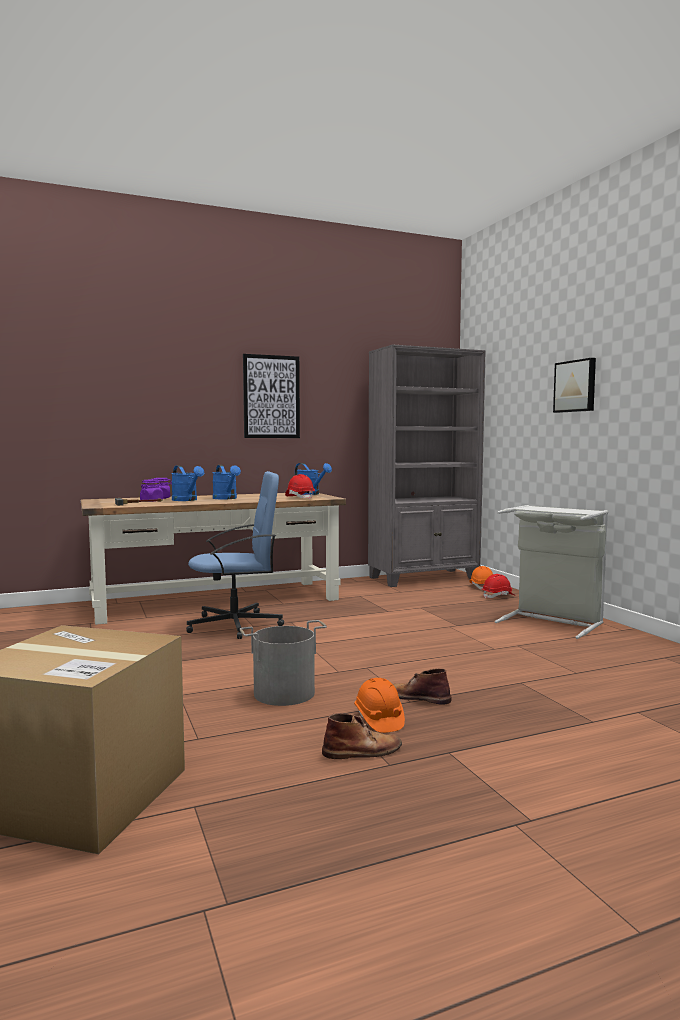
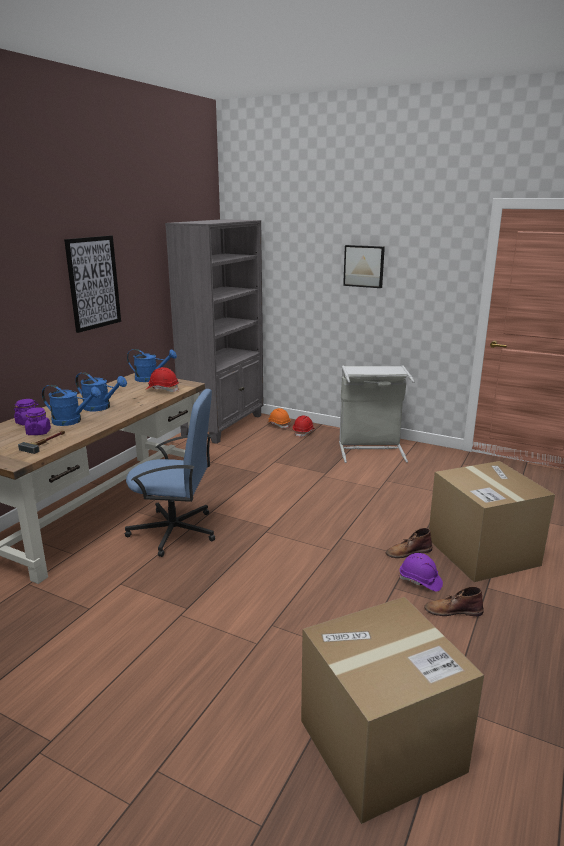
camera: 40 degrees left, 15 degrees up
(236, 625) = (175, 531): blue office chair -> blue office chair turned 60 degrees clockwise
(284, 693) = (333, 586): grey bucket -> none
(363, 751) = (452, 610): brown boot -> brown boot turned 120 degrees counterclockwise
(378, 719) = (420, 581): orange hard hat -> purple hard hat
(513, 726) = (482, 552): none -> cardboard box

